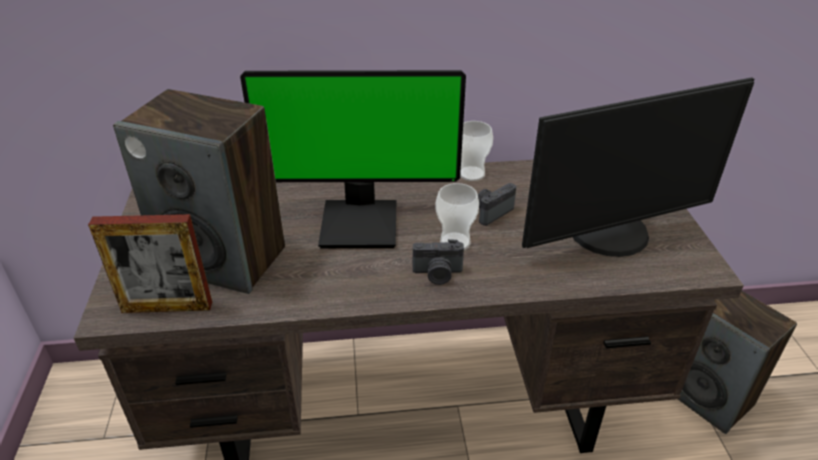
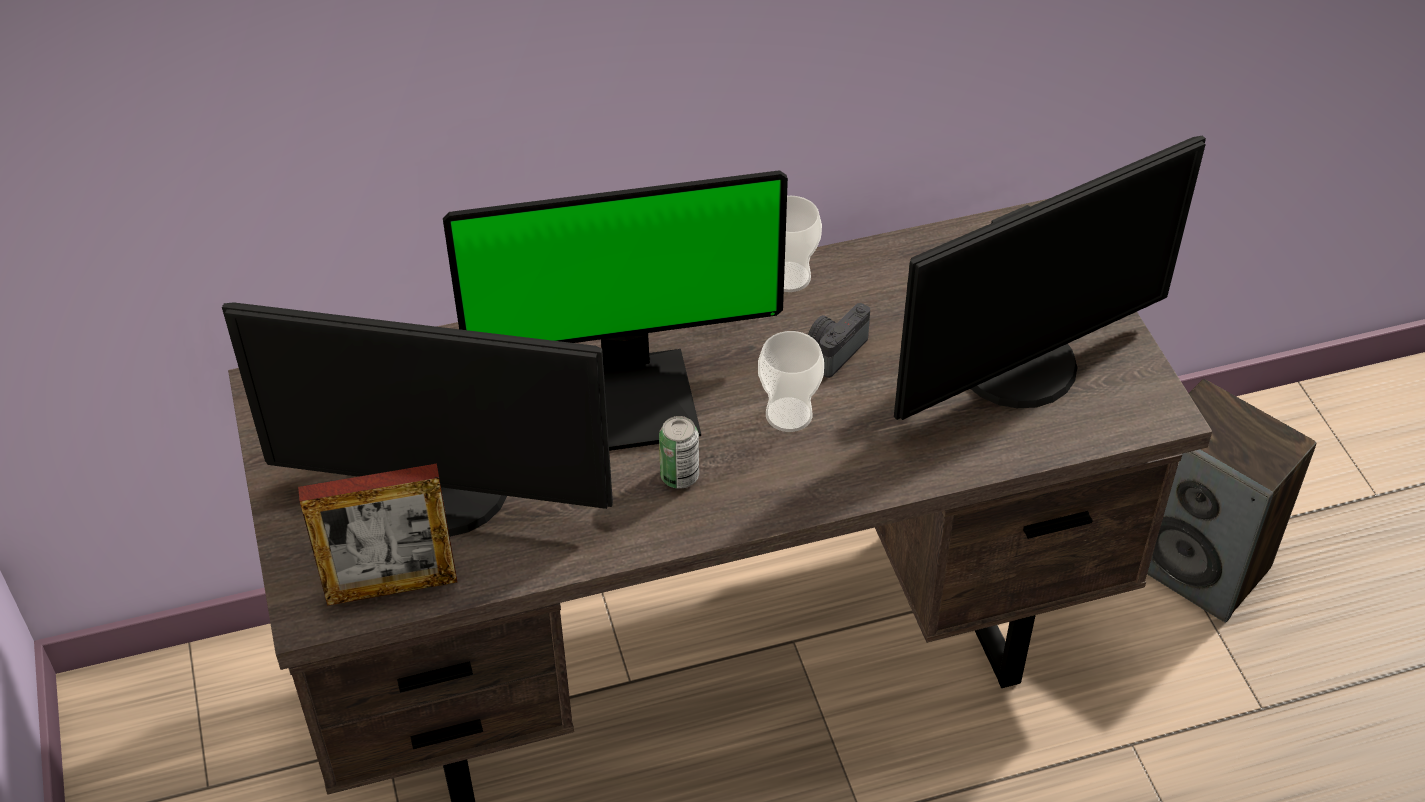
camera: 10 degrees left, 10 degrees up
(225, 258) = (444, 493): speaker -> monitor
(375, 267) = (679, 476): none -> can
(437, 274) = (774, 475): camera -> none

